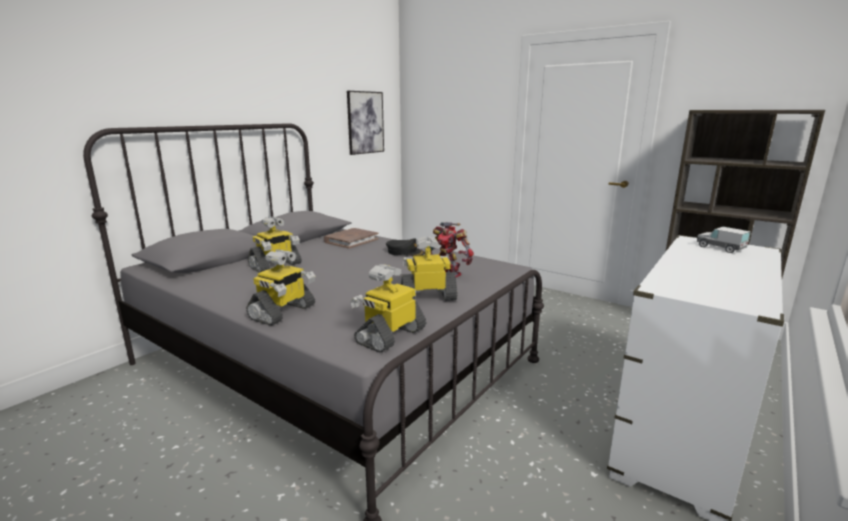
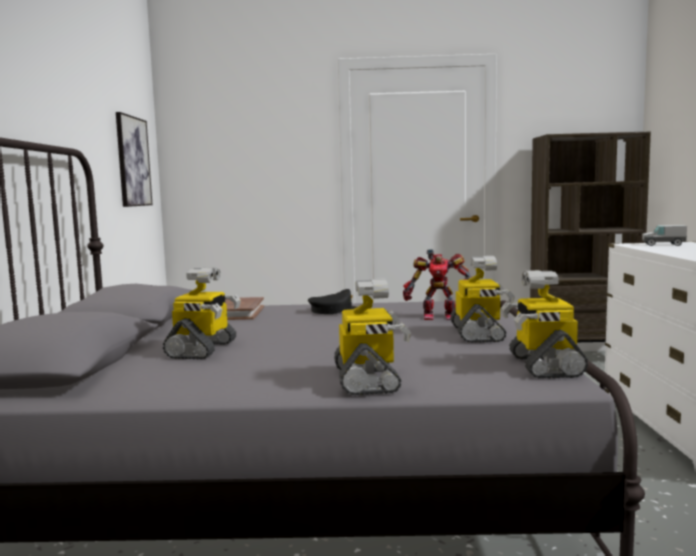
camera: 35 degrees left, 10 degrees down
(428, 297) = (478, 334): toy robot -> toy robot turned 135 degrees clockwise

